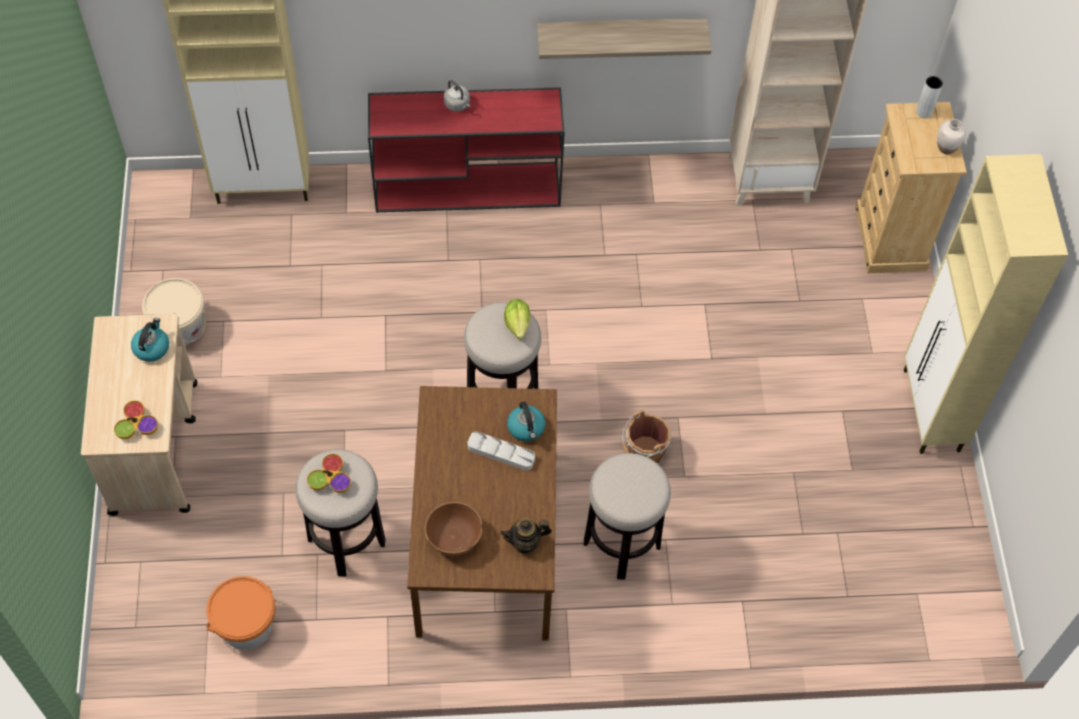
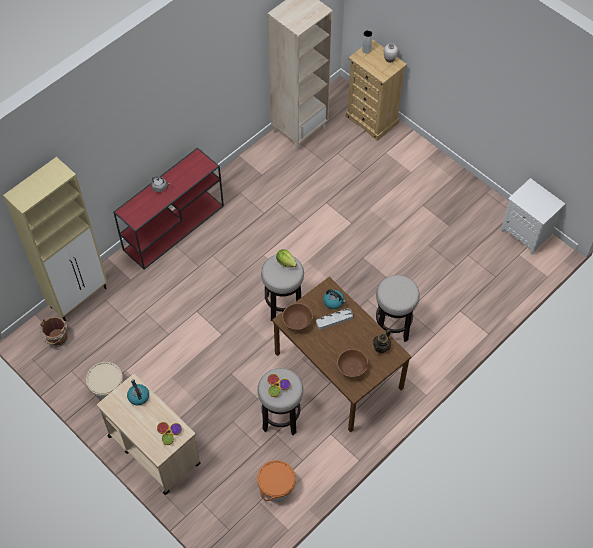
camera: 40 degrees left, 0 degrees up
(448, 416) = (297, 322): none -> brown bowl
(620, 33) = (215, 102): shelf -> none
(644, 453) = (364, 283): brown bucket -> brown bucket (57, 339)
(931, 411) = (455, 179): beige cabinet -> none
(963, 572) = (527, 233): none -> white nightstand

